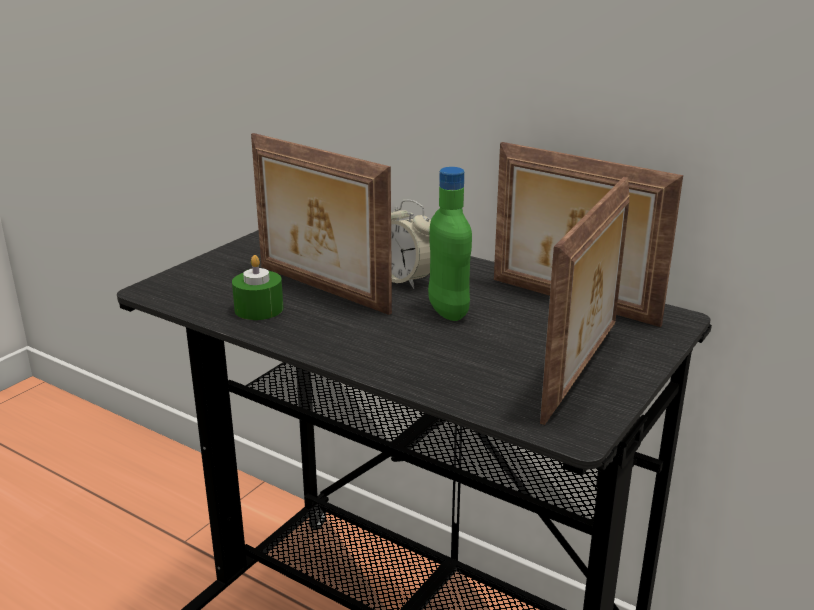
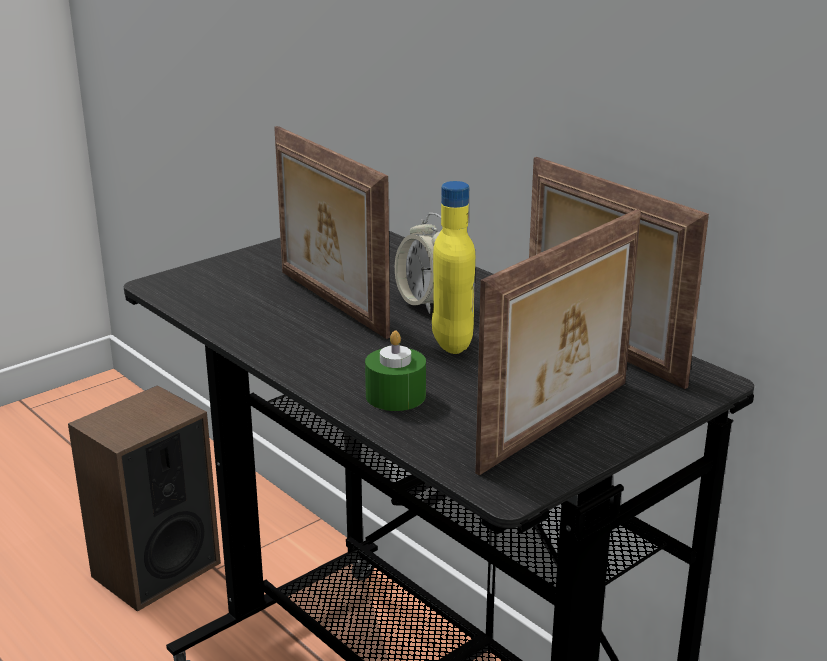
camera: 15 degrees right, 0 degrees up
(128, 551) = (155, 569): none -> speaker
(259, 309) = (254, 316): green candle -> green candle (395, 396)
(448, 312) = (452, 343): green bottle -> yellow bottle

